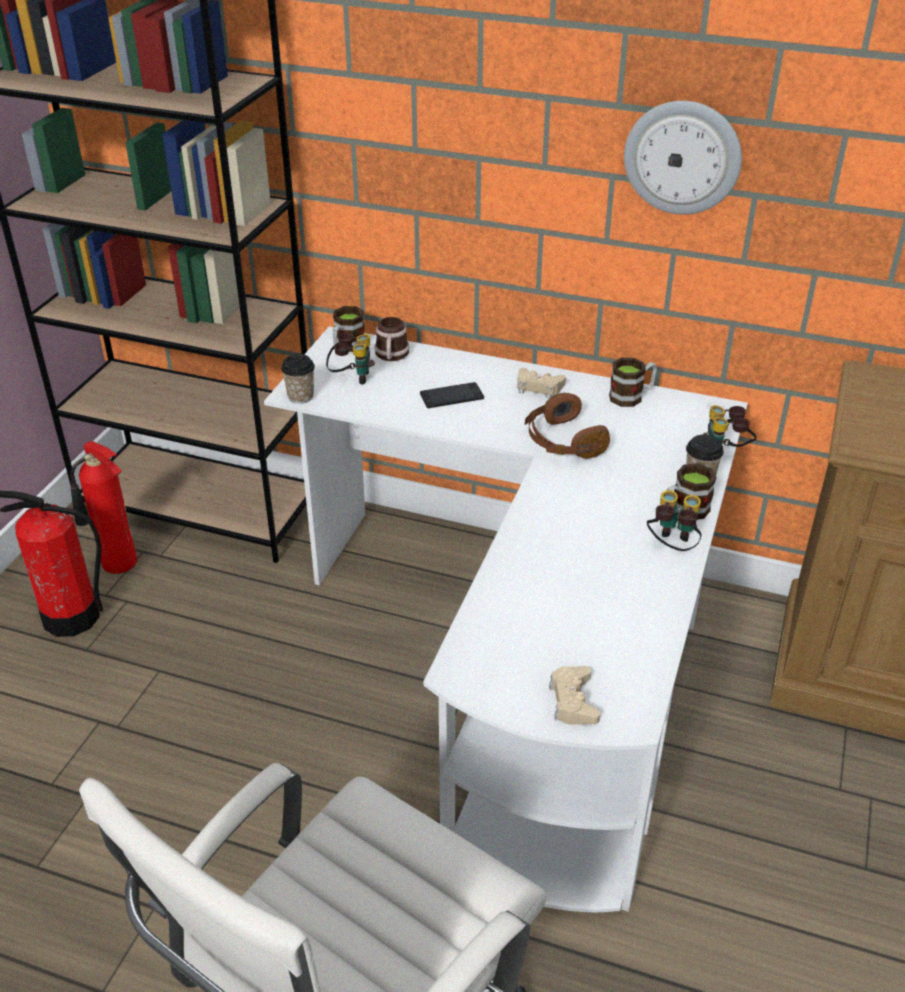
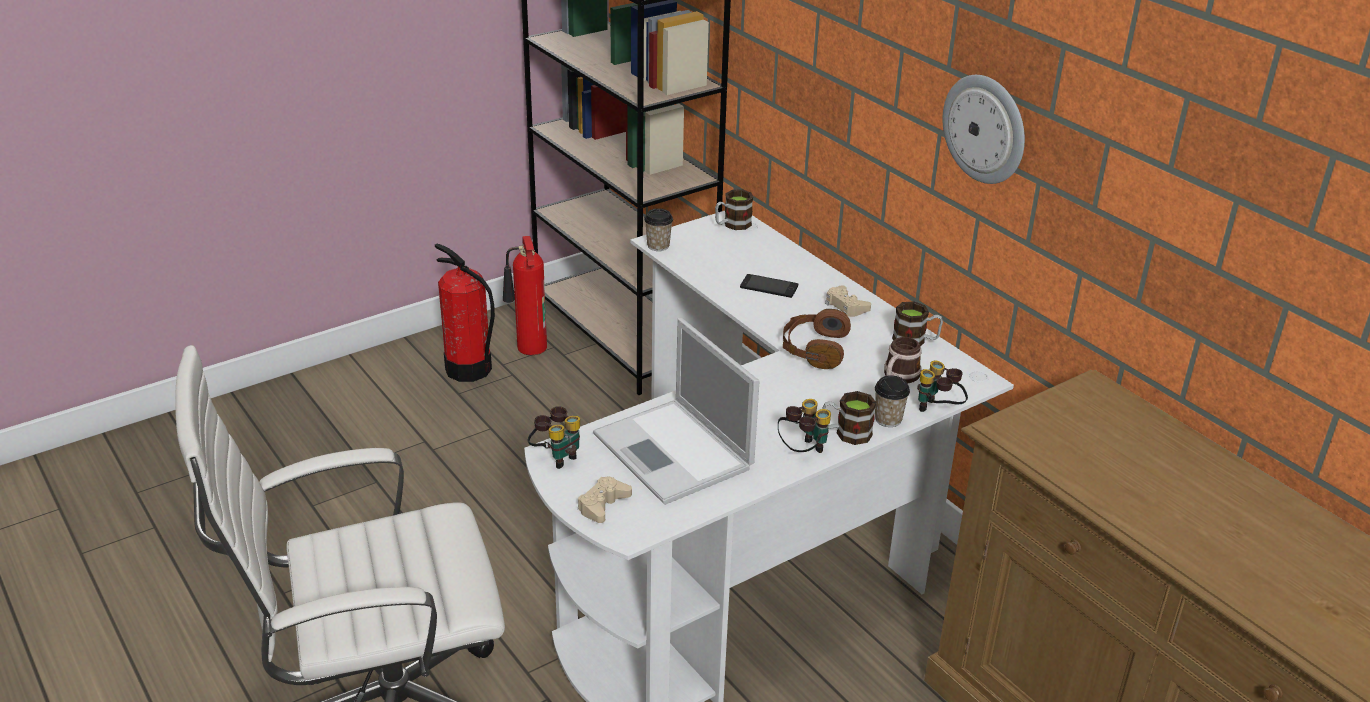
camera: 35 degrees right, 5 degrees down
(351, 377) = (710, 247): binoculars -> binoculars (556, 456)
(391, 356) = (758, 242): mug -> mug (898, 377)
(570, 607) = (675, 453): none -> laptop

